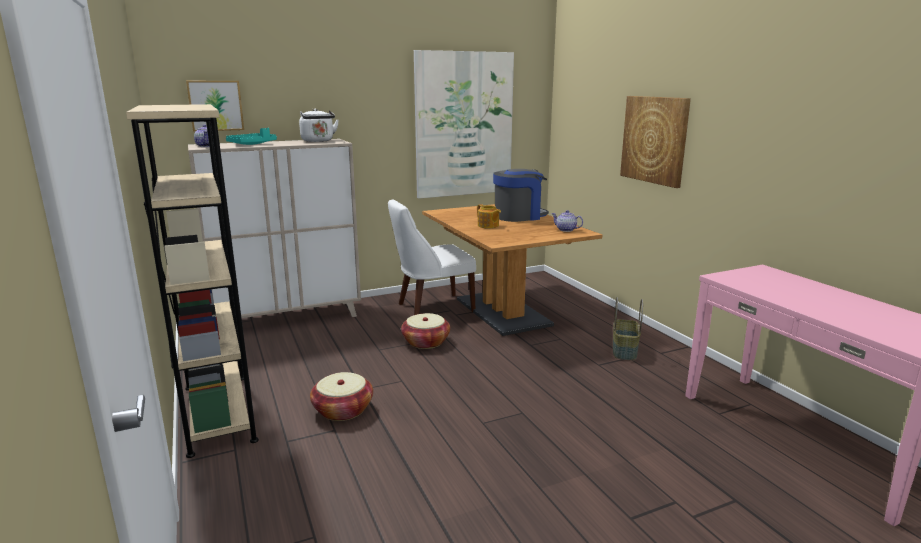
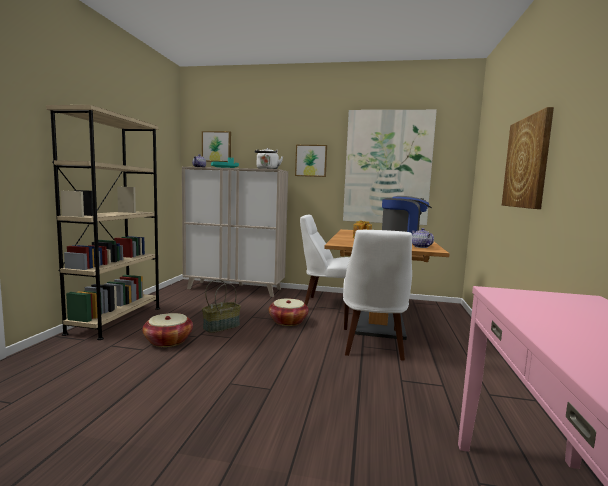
camera: 35 degrees right, 10 degrees down
(369, 121) = (311, 160): none -> picture
(535, 341) = (372, 345): none -> white chair
(624, 350) = (447, 378): basket -> basket (221, 326)

